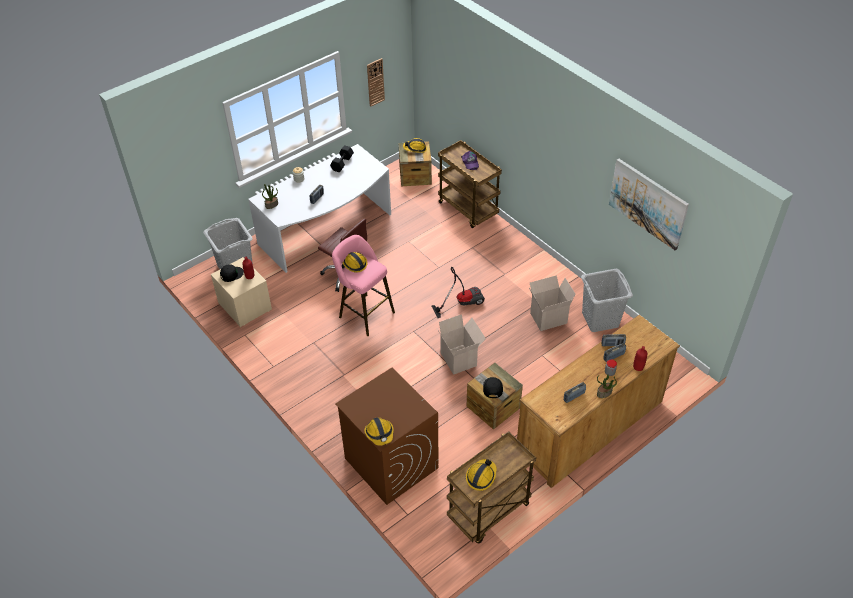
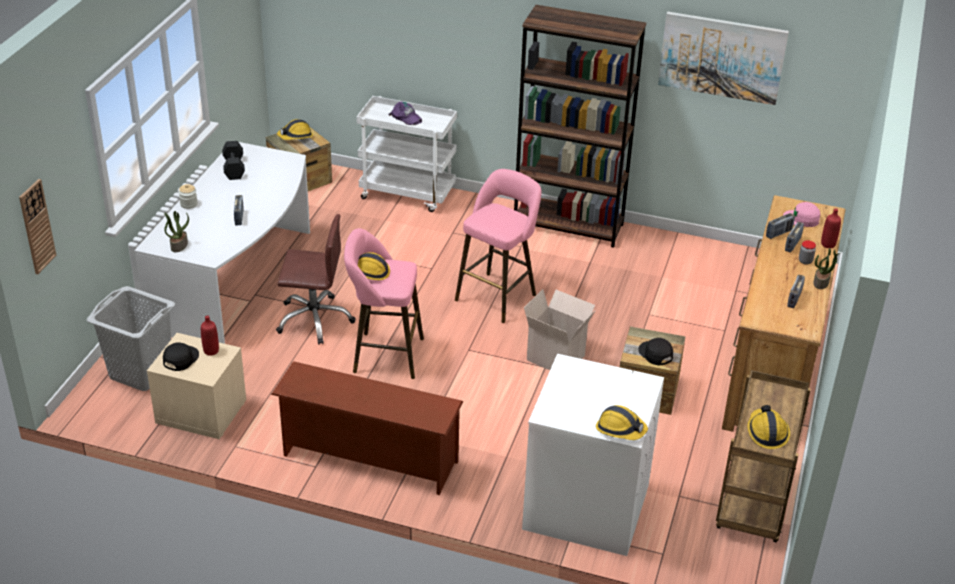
camera: 35 degrees left, 10 degrees down
(302, 375) = (368, 459): none -> brown shoe rack
(375, 82) = (231, 43): wall clock -> wall clock (37, 226)
(391, 463) = (585, 507): brown washing machine -> white washing machine
(462, 302) = (498, 295): vacuum cleaner -> pink stool
(469, 209) = (408, 194): brown cart -> white cart
(547, 271) = (568, 225): none -> brown bookcase
(548, 317) = (617, 272): cardboard box -> none
(600, 319) = (677, 253): grey laundry basket -> none
(640, 340) = (802, 219): none -> pink cap

